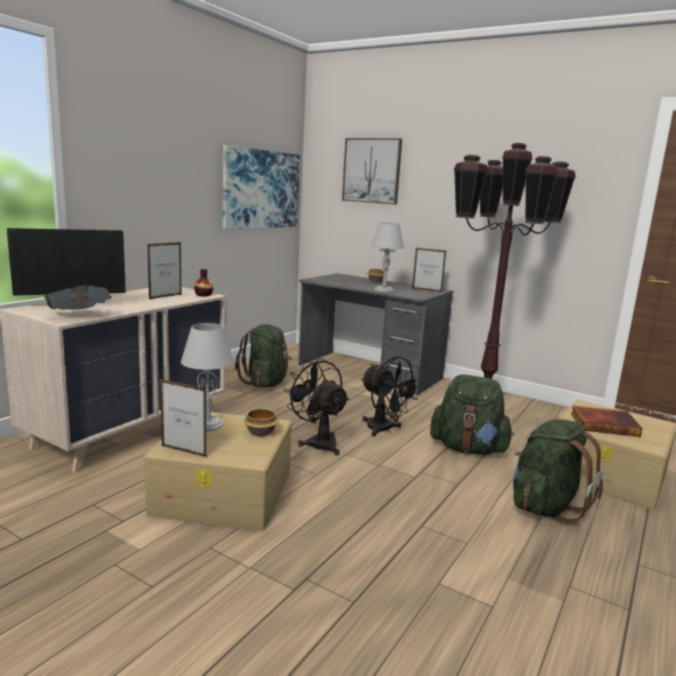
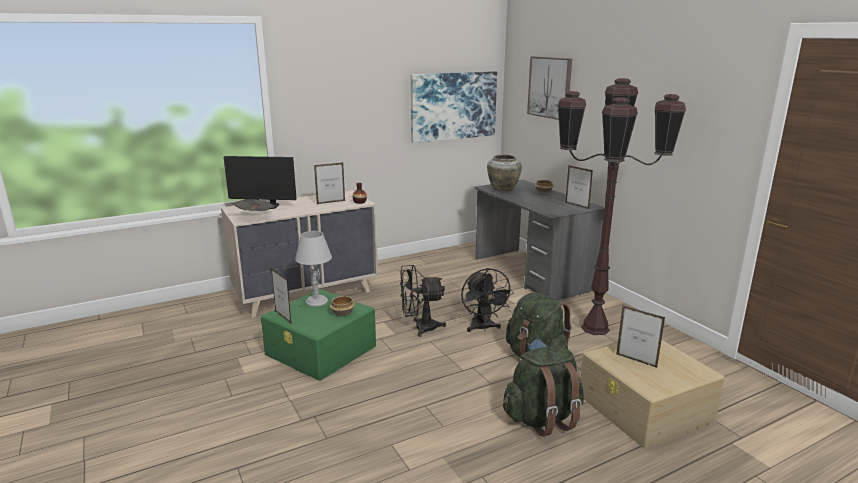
camera: 30 degrees right, 5 degrees up
(224, 492) = (321, 350): beige storage box -> green storage box
(266, 383) = (432, 272): green backpack -> none
(318, 442) = (419, 328): black fan -> black fan turned 90 degrees counterclockwise
(332, 280) = (503, 189): none -> beige vase
(384, 290) = (532, 203): grey table lamp -> none
(604, 424) = (636, 361): book -> picture frame

